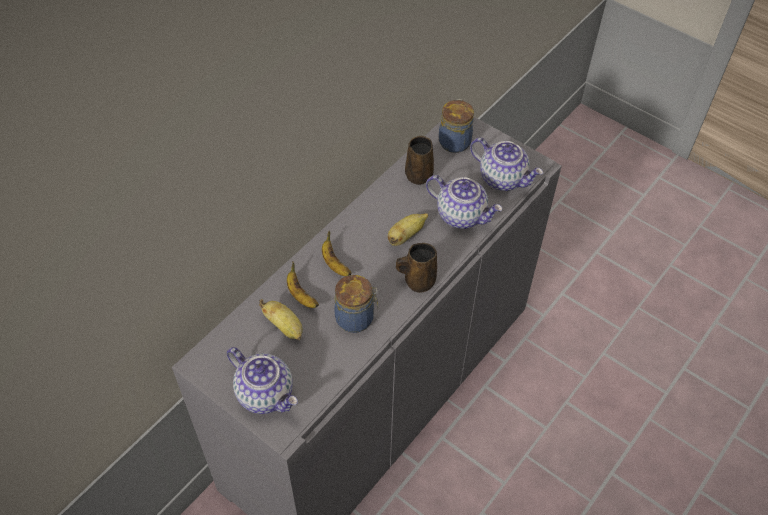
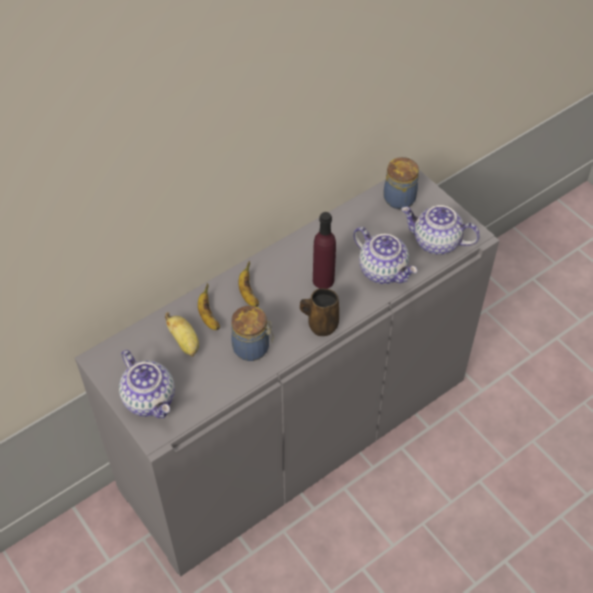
camera: 15 degrees right, 0 degrees up
(406, 236) = (323, 280): banana -> purple bottle
(419, 174) = (355, 223): brown mug -> none
(503, 178) = (436, 242): teapot -> teapot turned 150 degrees clockwise

